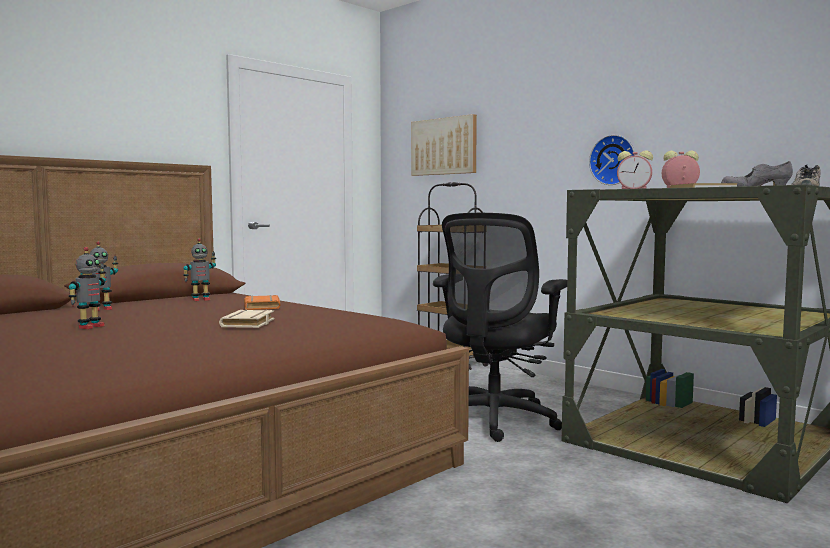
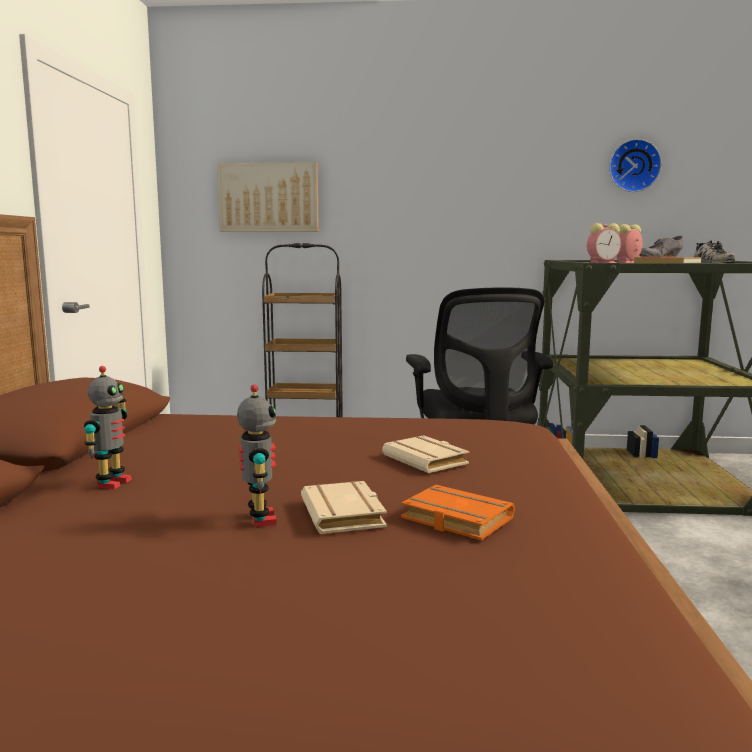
camera: 40 degrees left, 5 degrees up
(121, 331) = (346, 515): none -> beige book
(201, 300) = (185, 434): toy robot -> none
(260, 306) = (317, 431): orange book -> orange book (453, 519)
(613, 160) = (492, 225): wall clock -> wall clock (633, 166)

